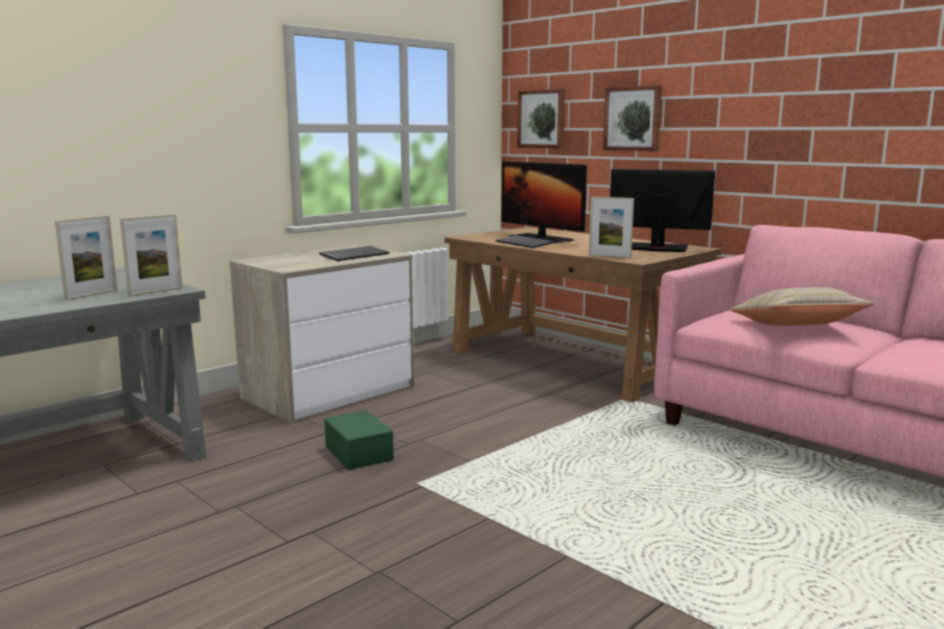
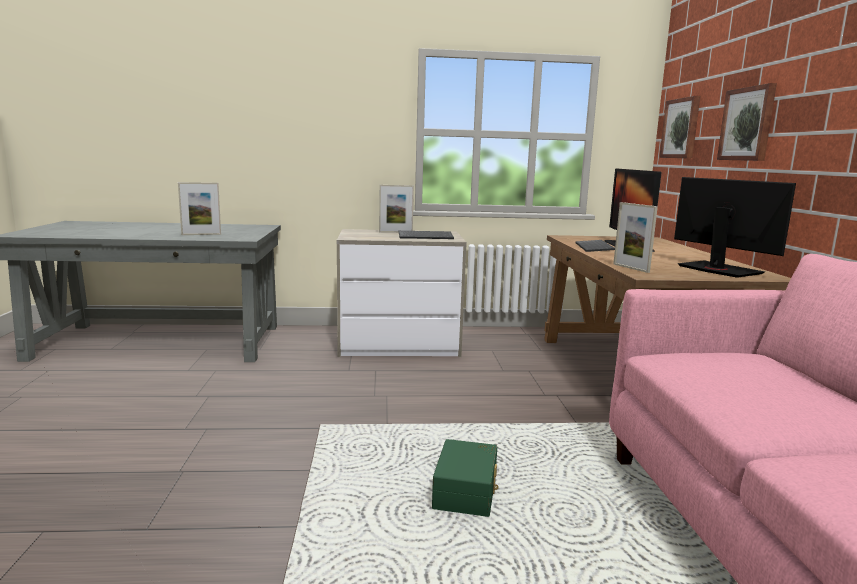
camera: 40 degrees right, 0 degrees up
(155, 292) = (232, 238): picture frame -> picture frame (395, 232)
(360, 452) = (334, 390): green storage box -> green storage box (467, 492)
(796, 327) = (751, 388): beige pillow -> none

